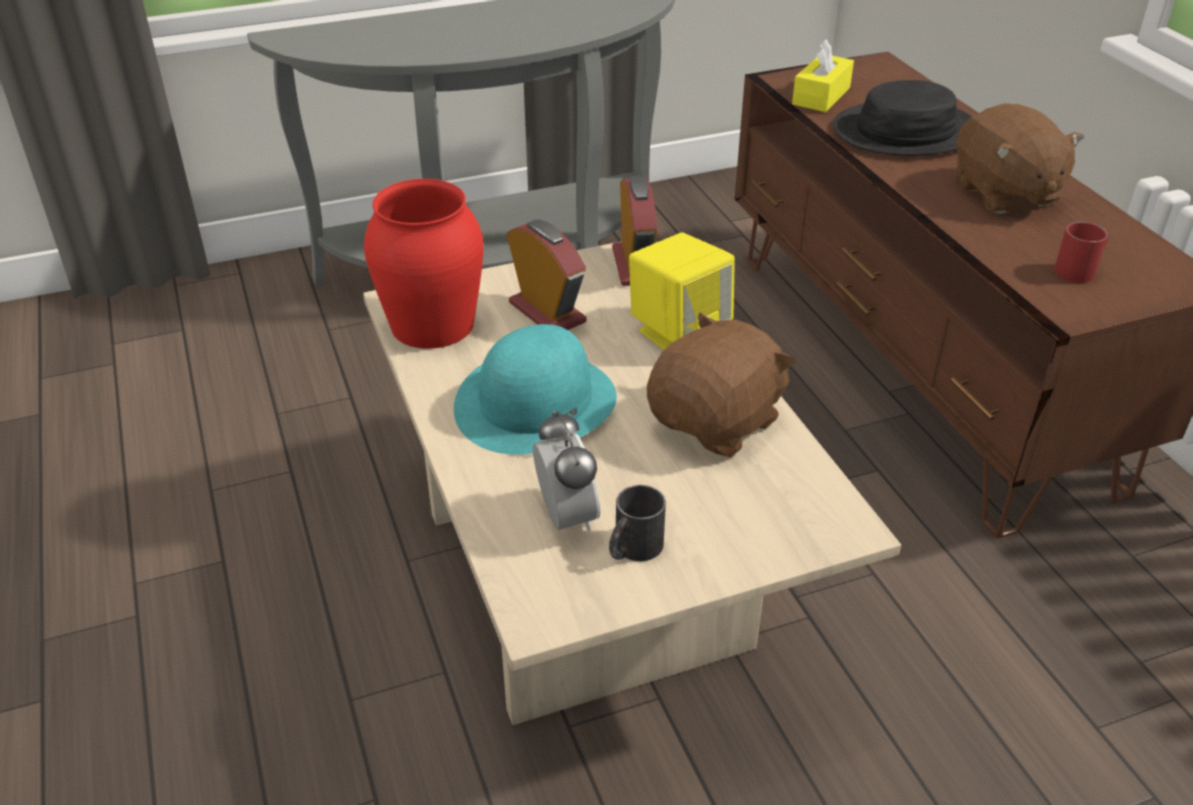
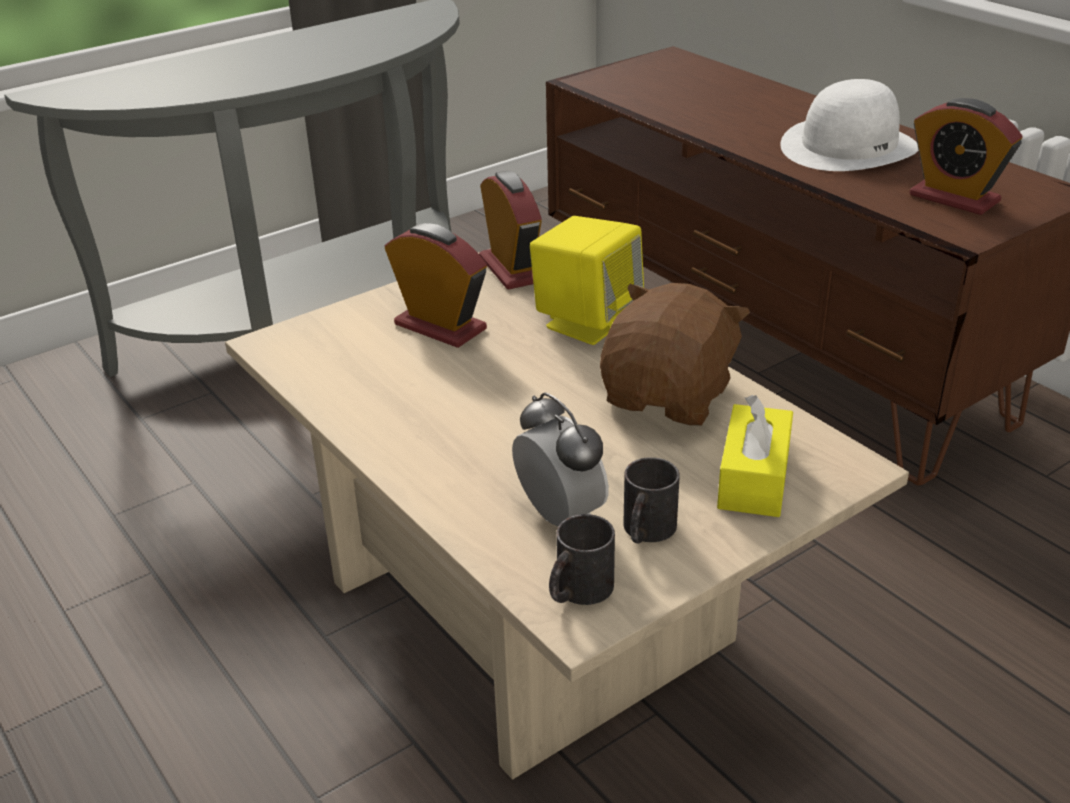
camera: 15 degrees left, 5 degrees down
(432, 323) = (319, 358): red vase -> none
(536, 402) = (470, 412): turquoise hat -> none
(548, 592) = (577, 591): none -> black mug
(821, 96) = (631, 90): yellow tissue box -> yellow tissue box (754, 478)
(905, 132) = (728, 109): black hat -> none
(1004, 193) = (849, 146): brown plush toy -> white hat
(1080, 270) = (954, 198): red mug -> alarm clock

